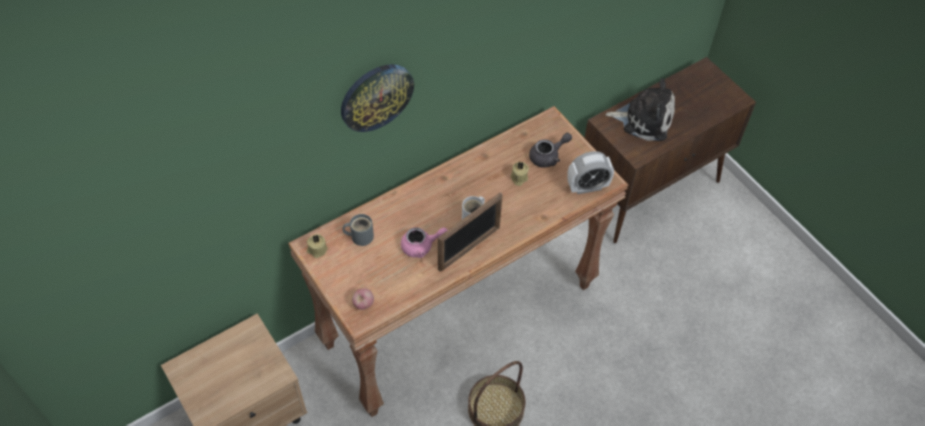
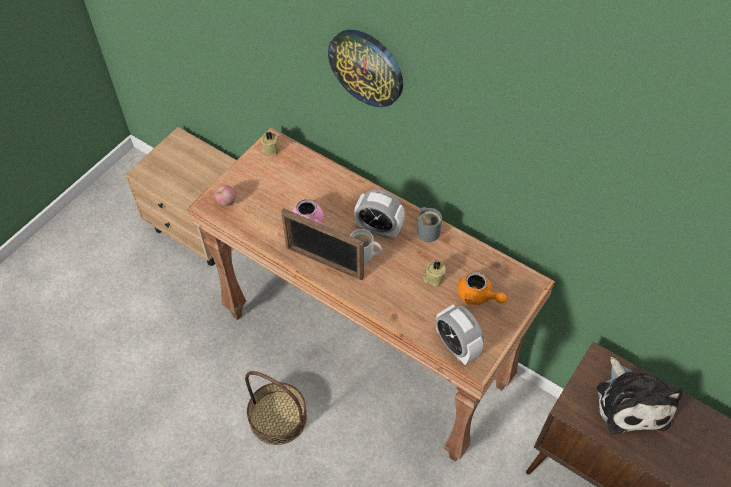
camera: 70 degrees right, 0 degrees up
(360, 236) = (300, 173): grey mug -> grey mug (428, 230)
(453, 198) = (379, 229): none -> alarm clock
(548, 156) = (478, 296): grey teapot -> orange teapot

